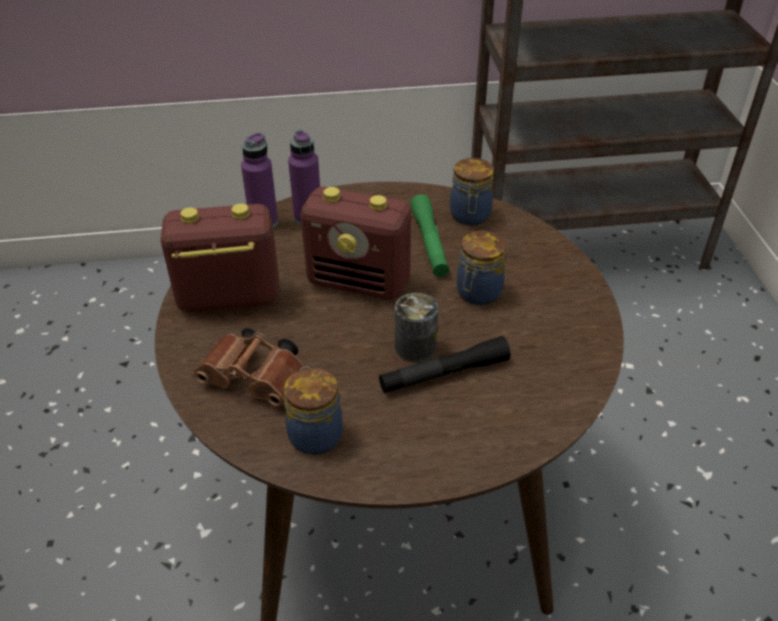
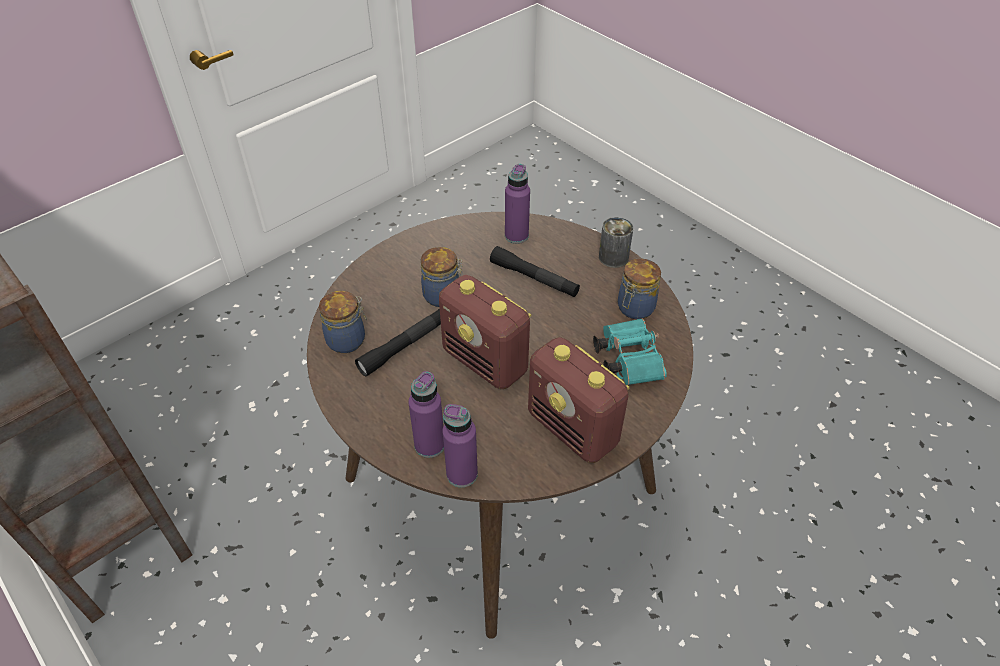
camera: 125 degrees left, 5 degrees up
(257, 380) = (626, 359): brown binoculars -> turquoise binoculars
(360, 282) = (486, 362): radio -> radio turned 150 degrees clockwise
(415, 347) = (524, 301): can -> can (613, 257)
(429, 243) = (404, 347): green flashlight -> black flashlight
(536, 398) = (516, 236): none -> purple bottle

